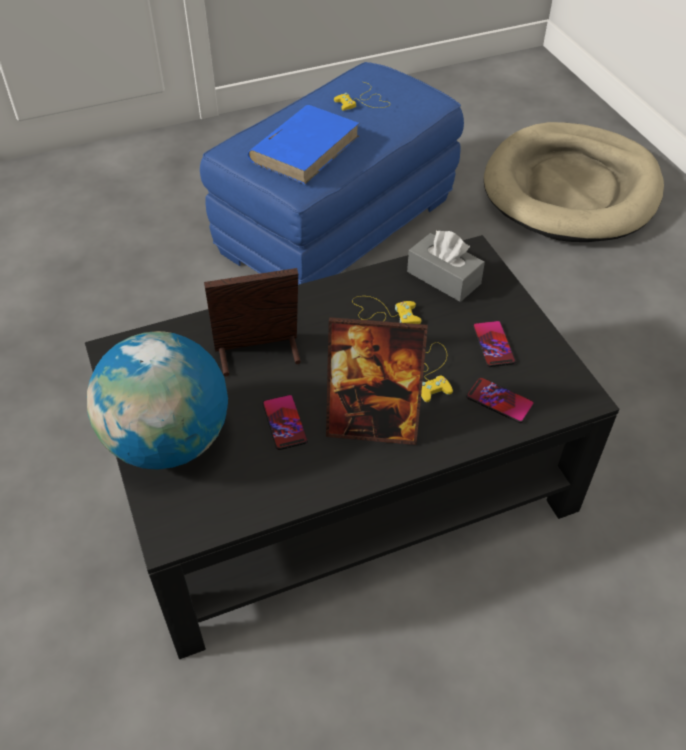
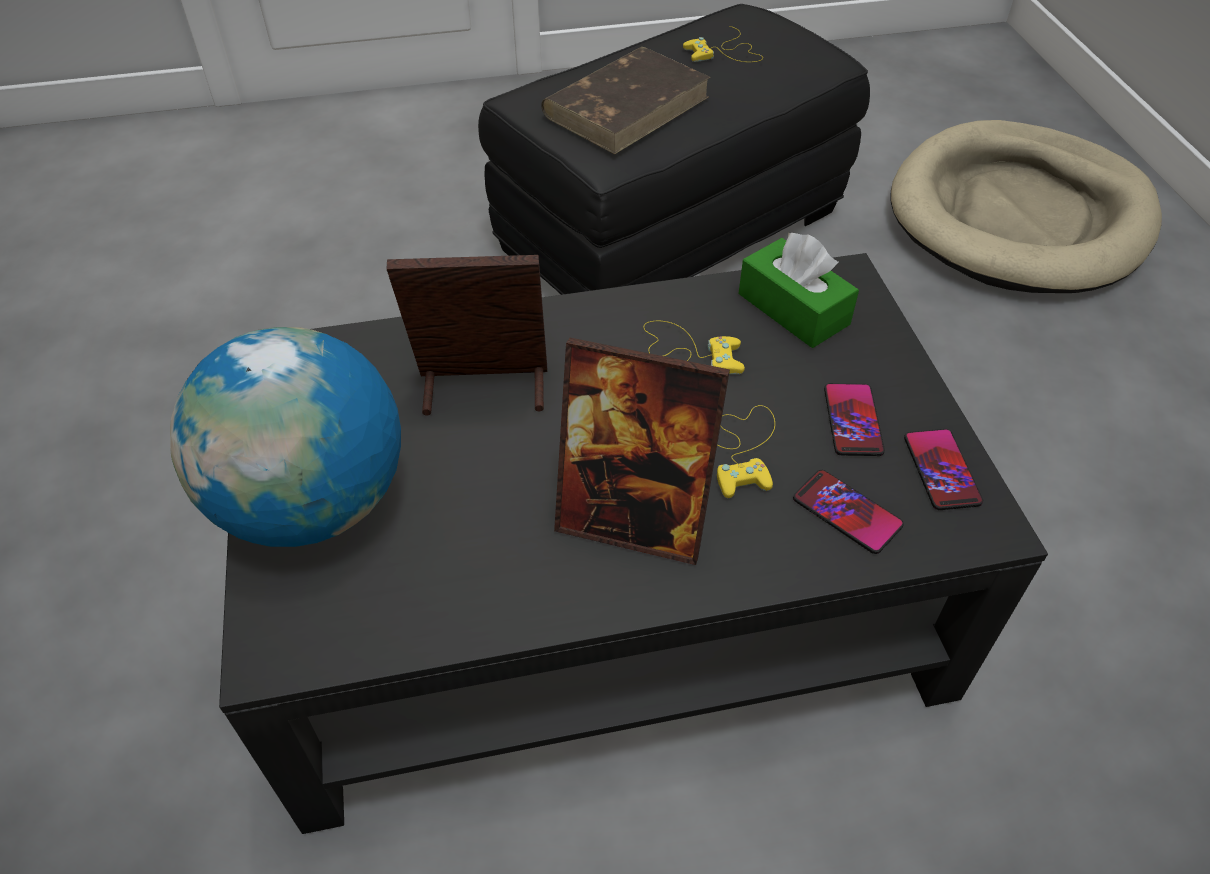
camera: 10 degrees right, 0 degrees up
(284, 422) = (496, 499): phone -> phone (941, 470)
(305, 148) = (627, 106): blue book -> brown book
(336, 225) = (670, 229): blue ottoman -> black ottoman
(443, 278) = (793, 309): grey tissue box -> green tissue box

